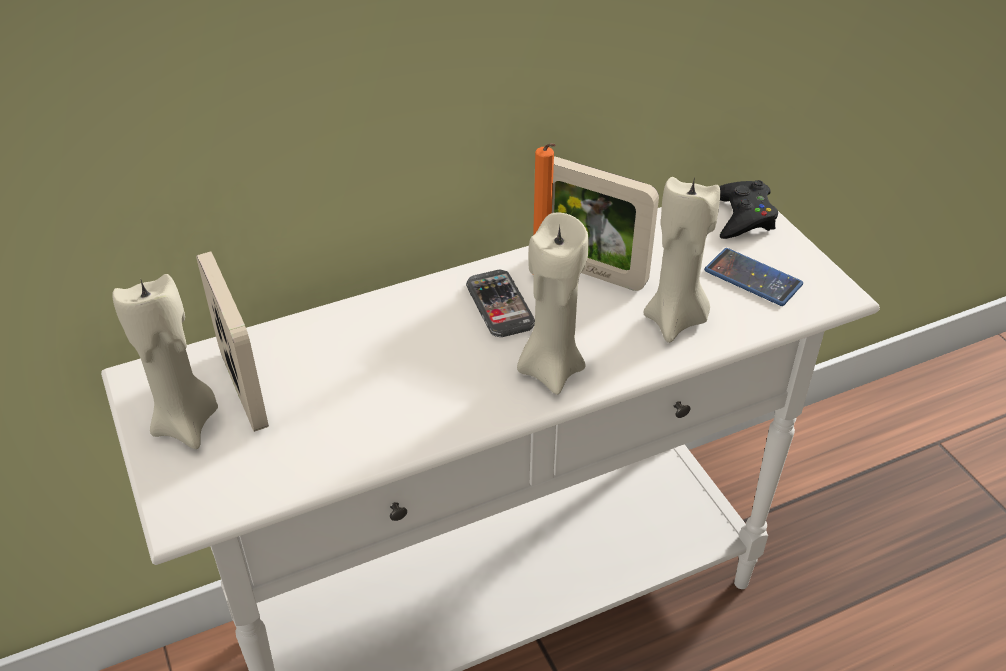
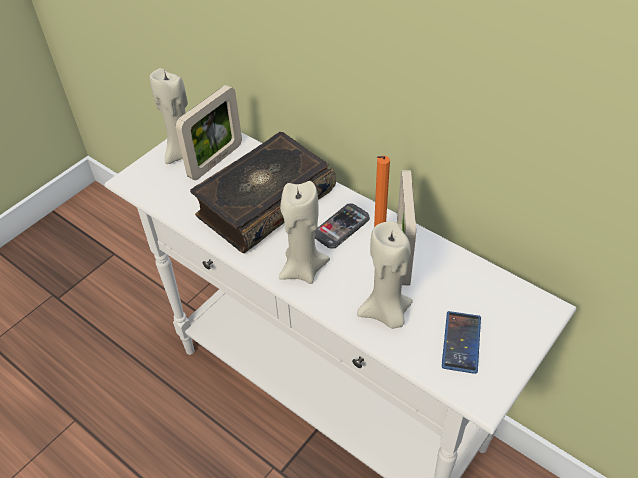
camera: 65 degrees right, 5 degrees up
(388, 365) = (264, 203): none -> book
(742, 216) = (527, 315): black game controller -> none

